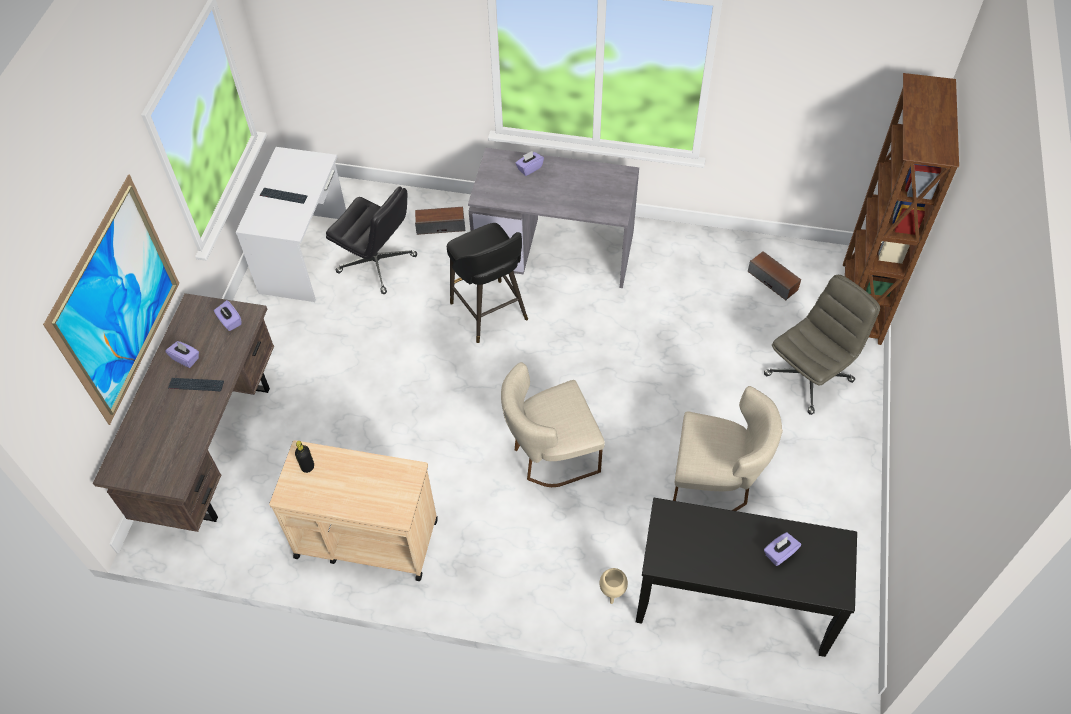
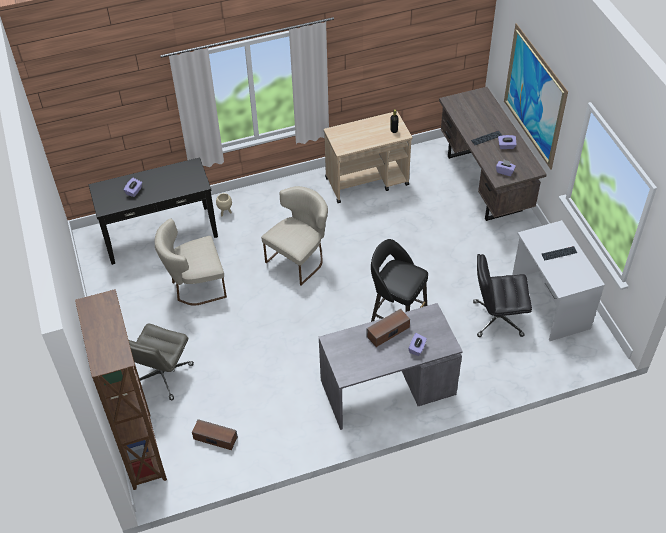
camera: 150 degrees right, 5 degrees down
(440, 226) = (481, 366): speaker -> speaker (388, 332)

